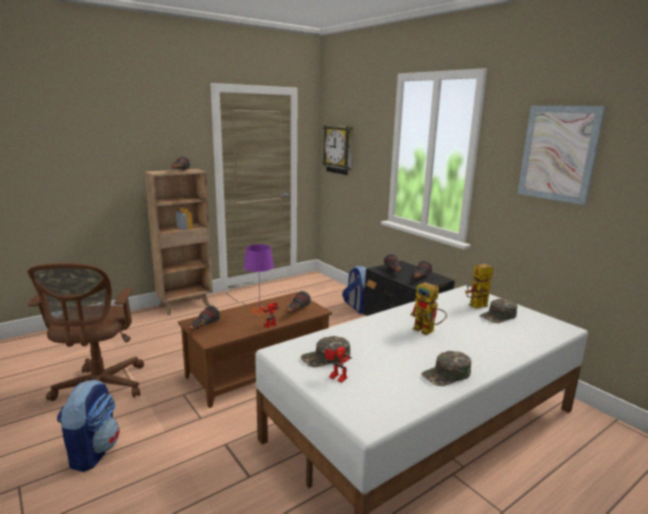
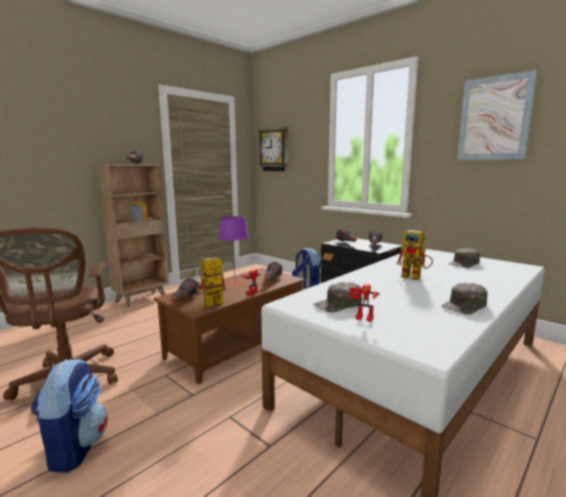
camera: 10 degrees left, 5 degrees down
(476, 307) = (439, 259): toy robot -> toy robot (210, 305)

